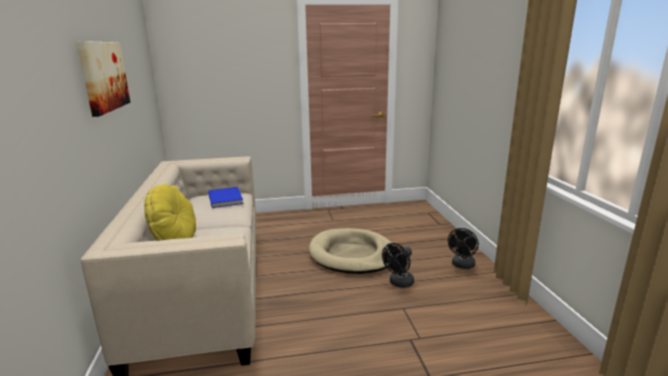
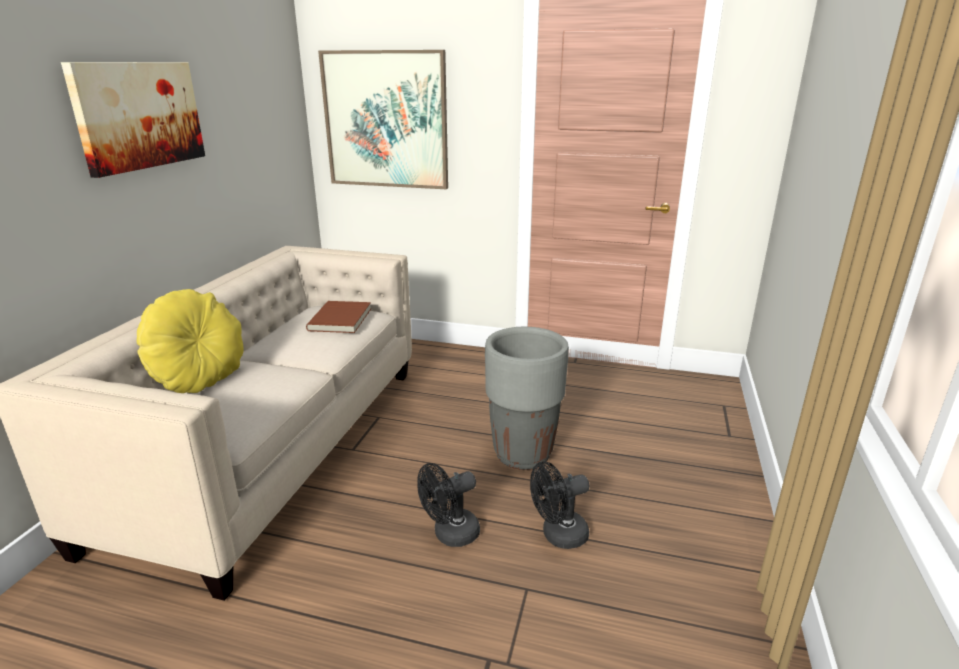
camera: 25 degrees right, 5 degrees up
(213, 77) = (386, 120): none -> picture
(226, 199) = (341, 319): blue book -> brown book
(352, 255) = (523, 454): beige dog bed -> grey planter
(462, 265) = (708, 537): black fan -> black fan (450, 535)

